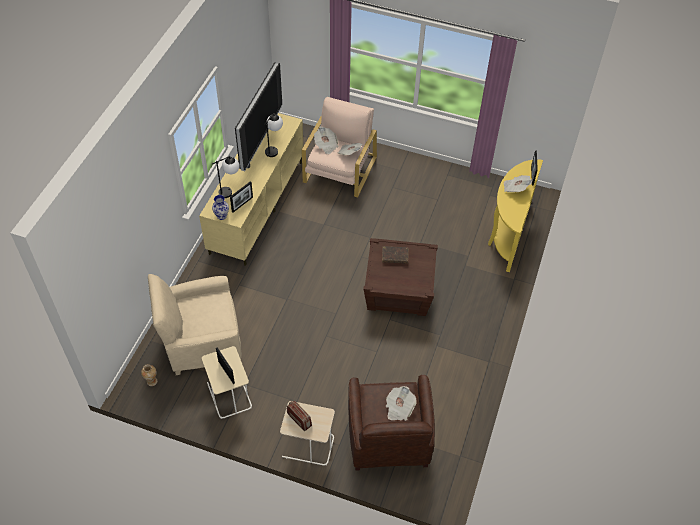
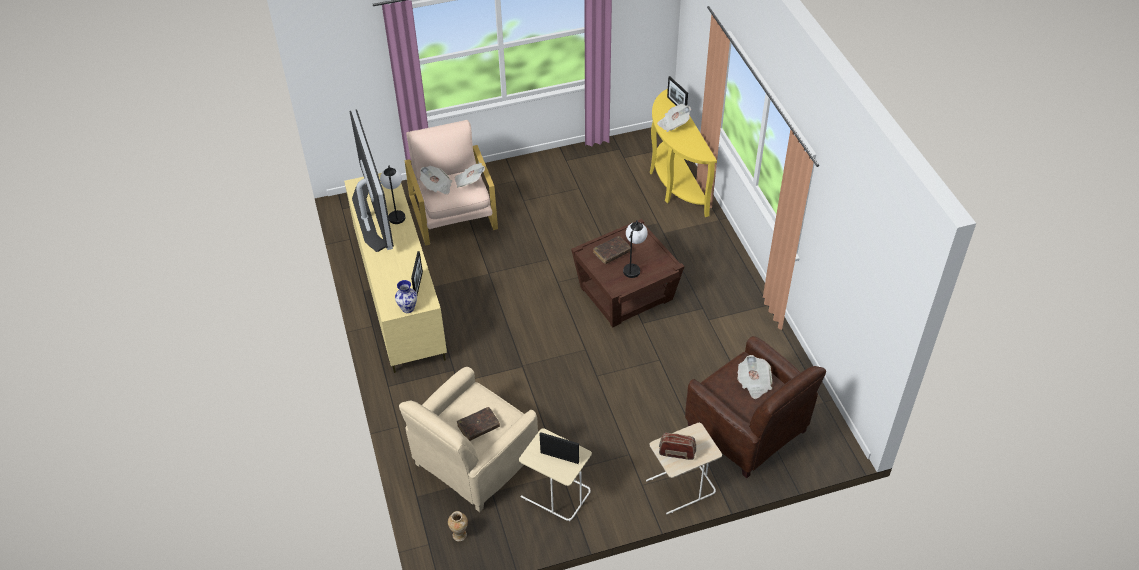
camera: 35 degrees left, 5 degrees down
(201, 320) = (478, 427): none -> brown book
(230, 190) = (391, 279): table lamp -> table lamp (633, 266)

